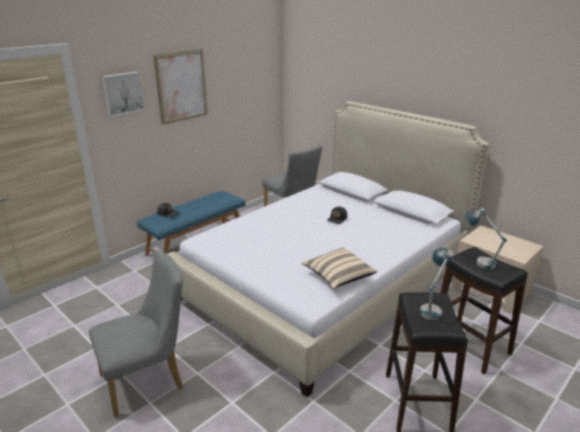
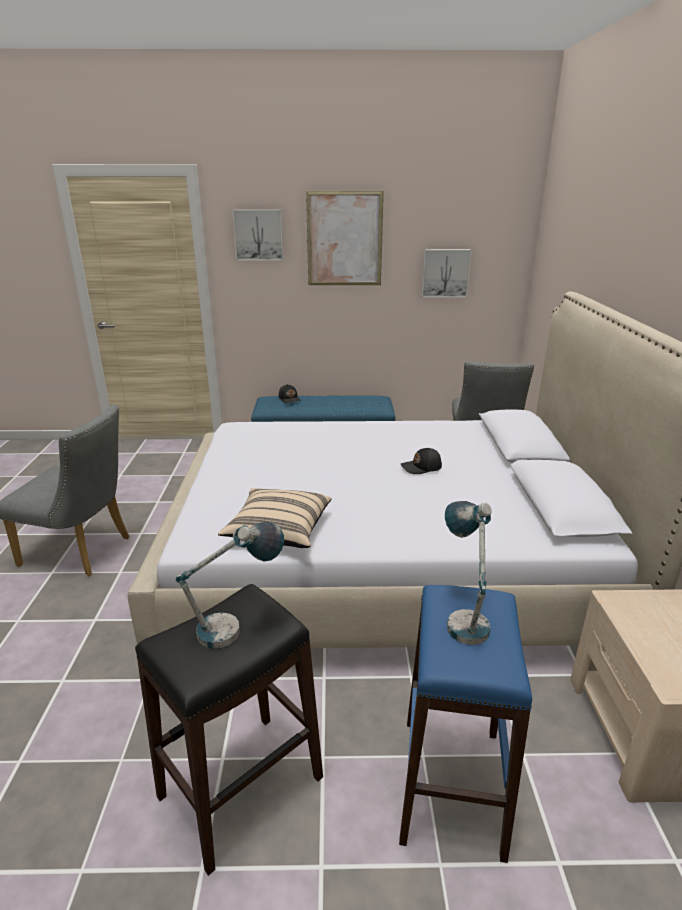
camera: 45 degrees right, 0 degrees up
(241, 99) = (445, 273): none -> picture
(470, 346) = (452, 785): black stool -> blue stool

